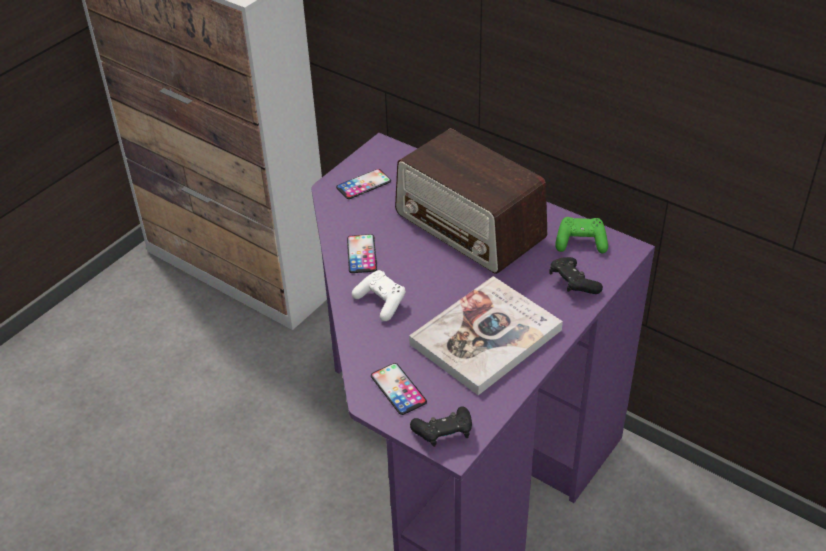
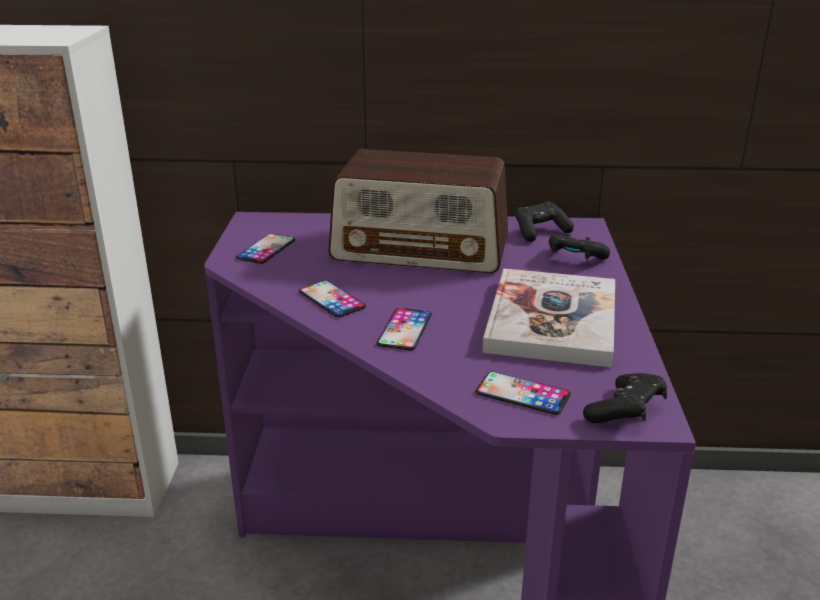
camera: 35 degrees left, 15 degrees down
(381, 302) = (404, 329): white game controller -> phone
(580, 243) = (540, 232): green game controller -> black game controller

